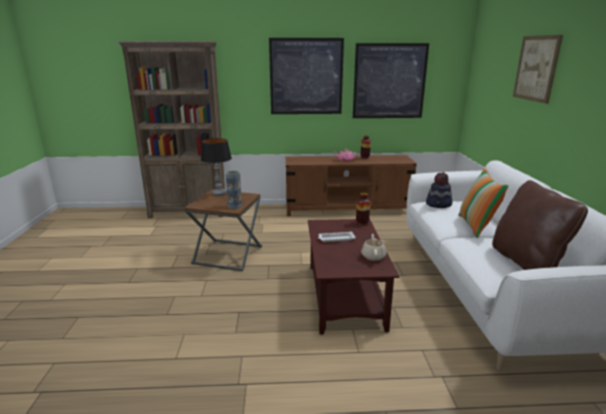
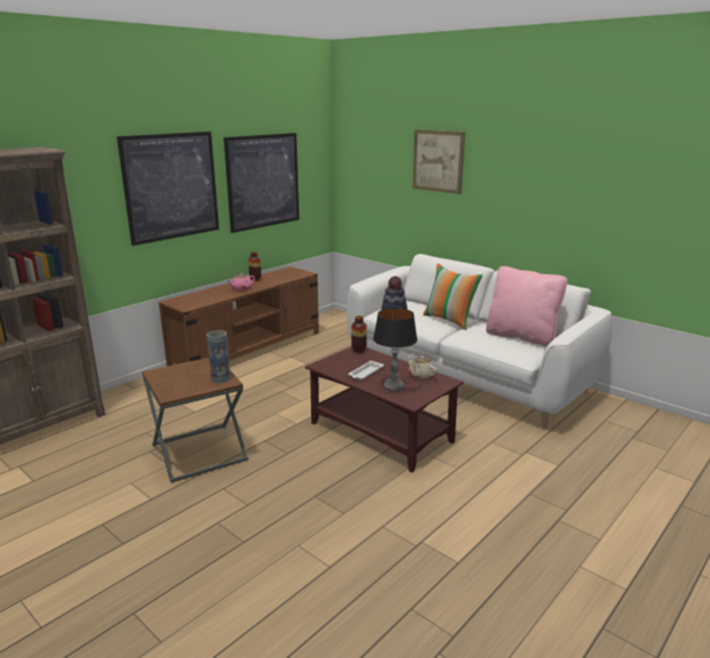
camera: 45 degrees left, 0 degrees up
(219, 193) = (166, 372): table lamp -> table lamp (393, 387)
(526, 263) = (521, 336): brown pillow -> pink pillow

